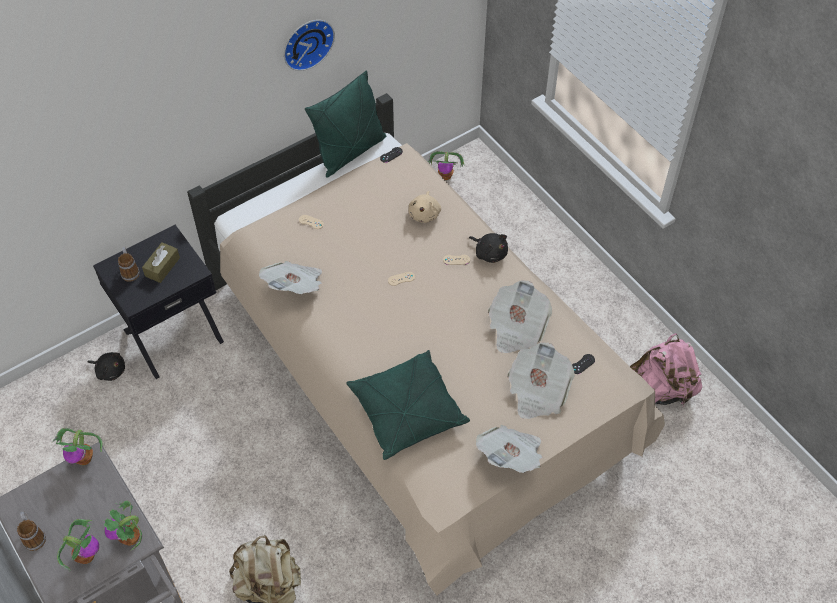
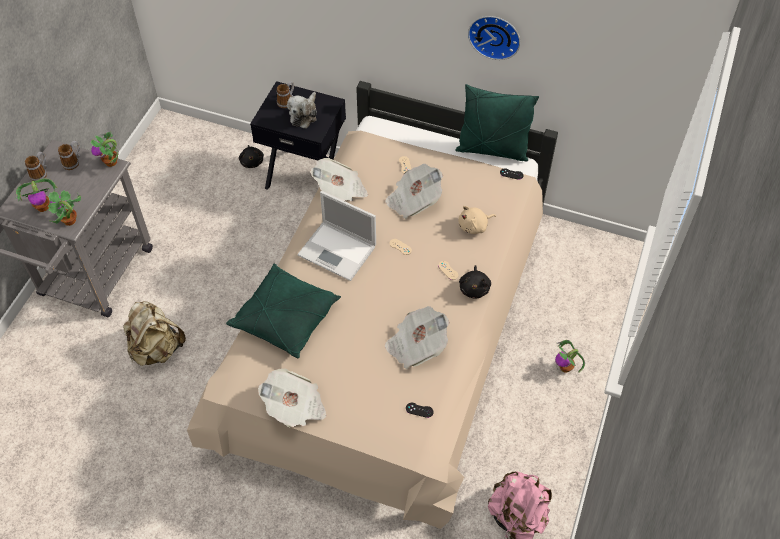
camera: 55 degrees right, 0 degrees up
(48, 495) = (73, 162): none -> mug
(162, 267) = (304, 115): brown tissue box -> plush toy
(365, 328) = (338, 251): none -> laptop
(446, 176) = (588, 244): potted plant -> potted plant (565, 367)
(537, 392) = (367, 392): newspaper -> newspaper (413, 200)

